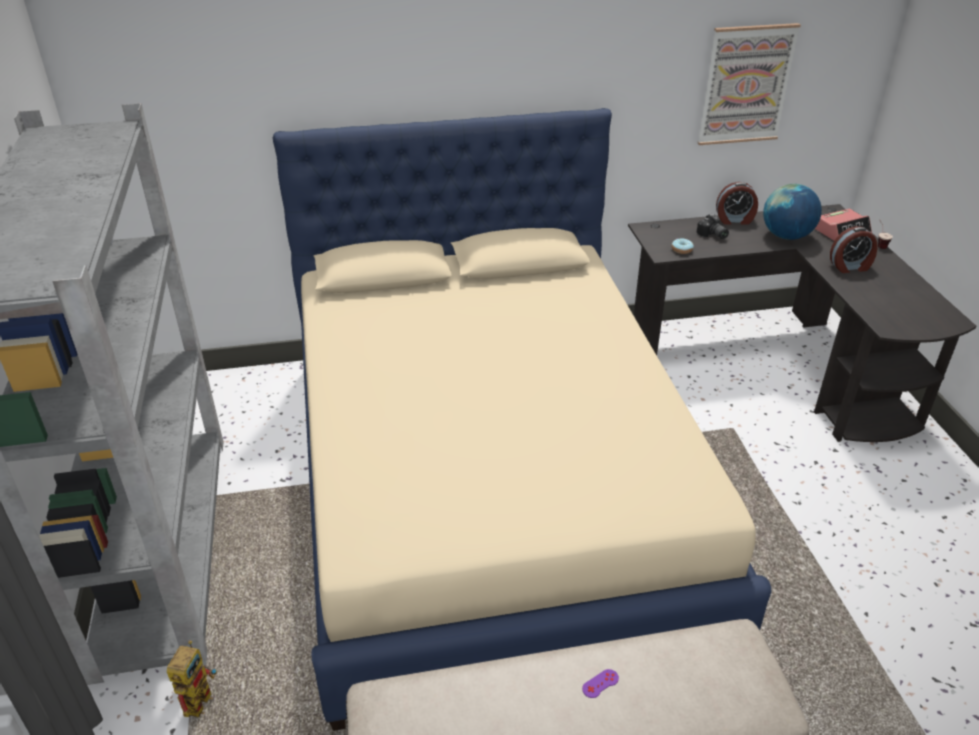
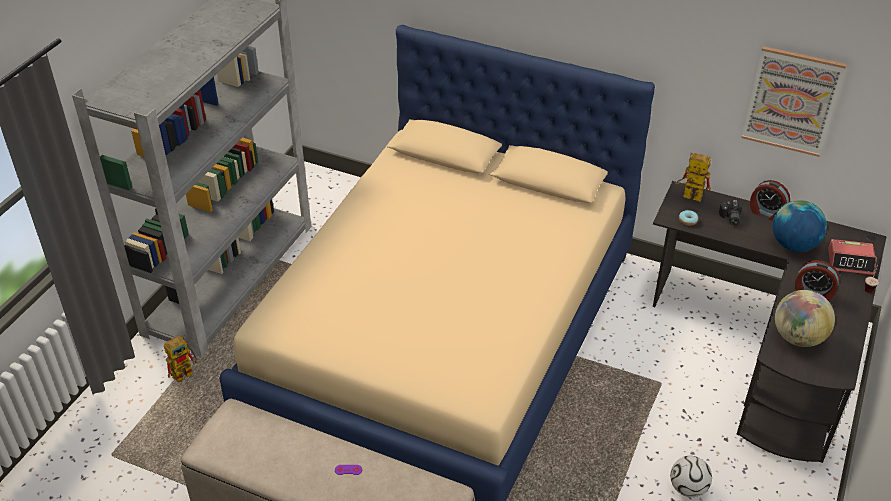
camera: 35 degrees right, 5 degrees up
(657, 230) = (688, 196): none -> toy robot
(857, 512) = (688, 488): none -> football
(885, 305) = (797, 337): none -> globe

